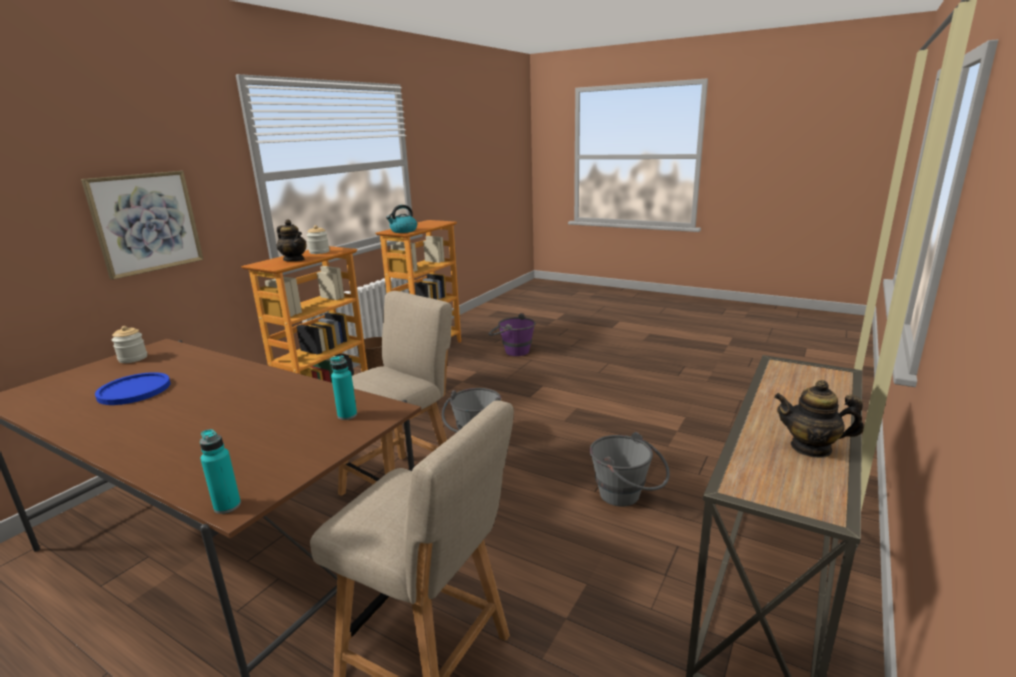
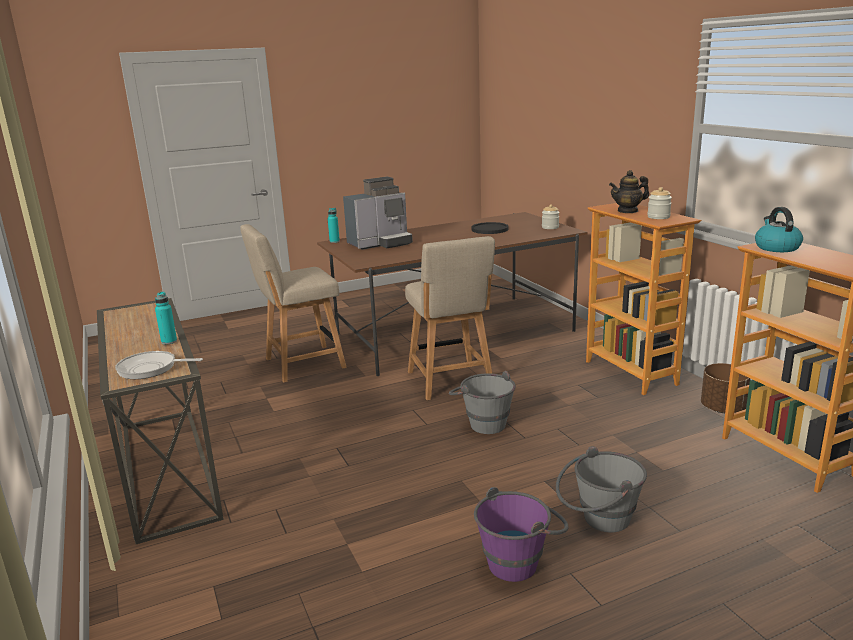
camera: 125 degrees right, 0 degrees up
(134, 390) = (489, 229): blue plate -> black plate
(146, 223) = (614, 146): picture -> none
(245, 444) = (381, 243): none -> coffee machine
(347, 415) = (374, 257): turquoise bottle -> turquoise bottle (169, 341)
(512, 351) = (735, 526): purple bucket -> purple bucket (520, 560)
(627, 497) = (309, 458): grey bucket -> grey bucket (598, 521)
(804, 377) = (151, 369): none -> frying pan
(811, 448) = (128, 329): teapot -> none

